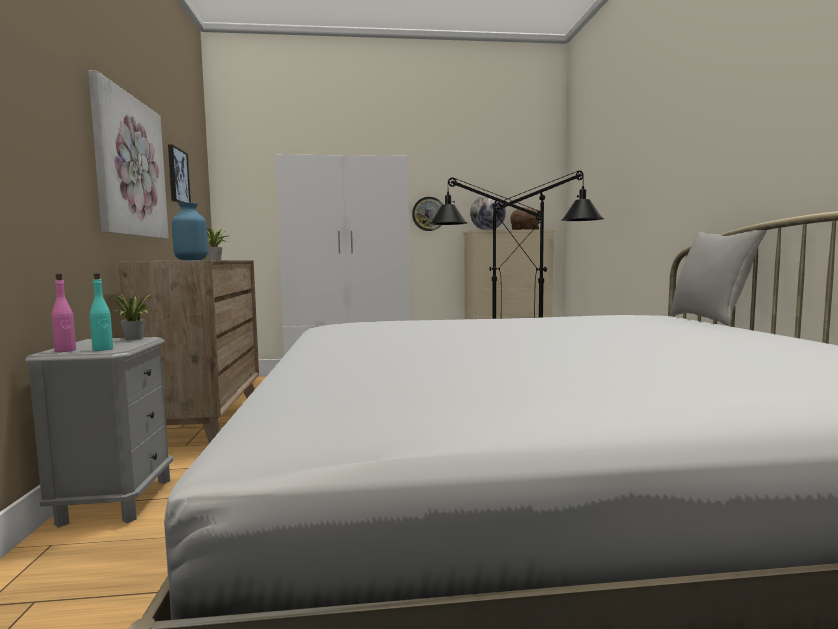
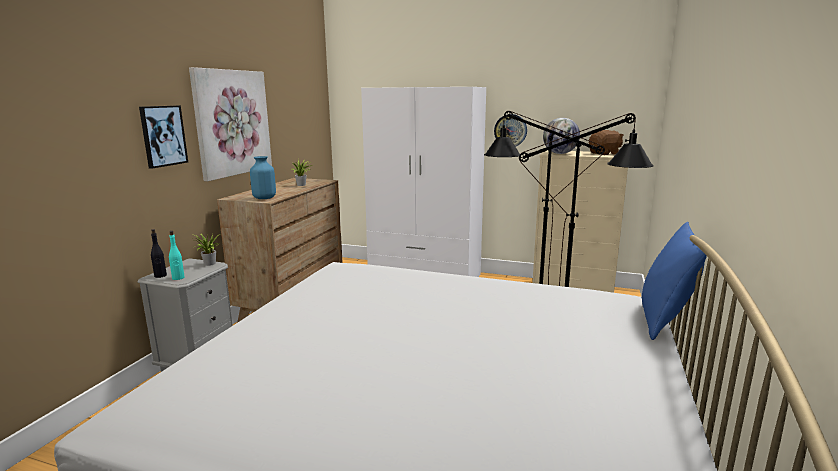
camera: 25 degrees right, 10 degrees up
(65, 350) = (160, 276): pink bottle -> black bottle
(177, 176) = (287, 110): picture -> picture (163, 136)
(710, 320) = (664, 321): grey pillow -> blue pillow

